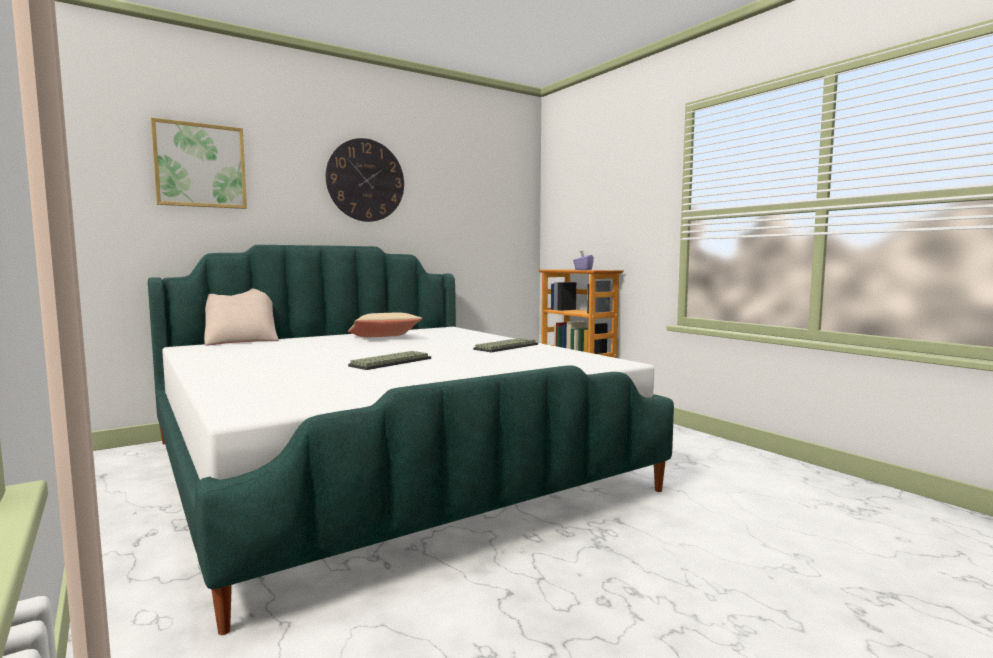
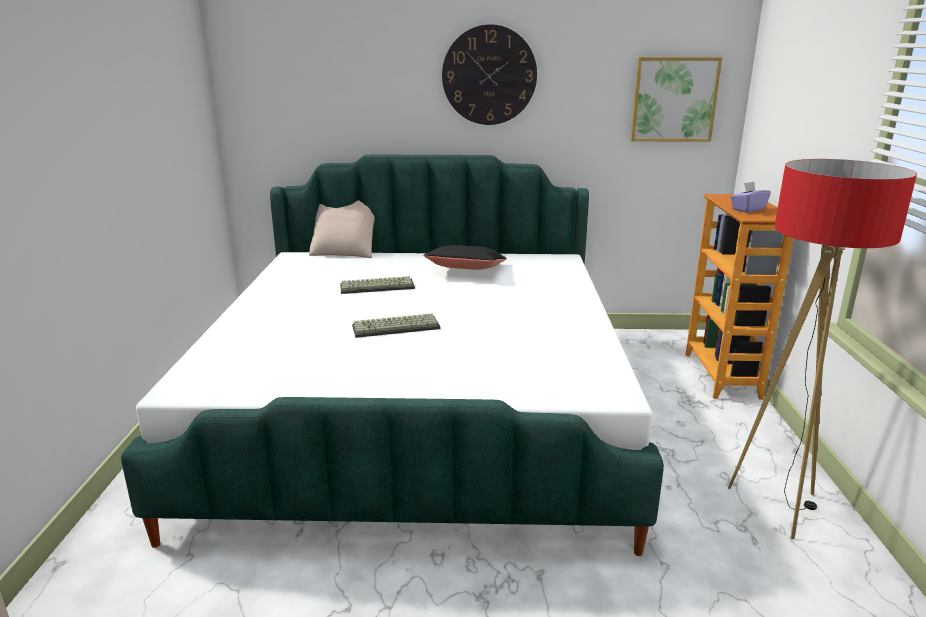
camera: 35 degrees right, 15 degrees up
(200, 165) = (317, 74): picture -> picture (674, 99)
(384, 338) = (466, 271): beige pillow -> black pillow
(506, 346) = (553, 320): keyboard -> keyboard (378, 286)
(694, 449) = (777, 506): none -> floor lamp

